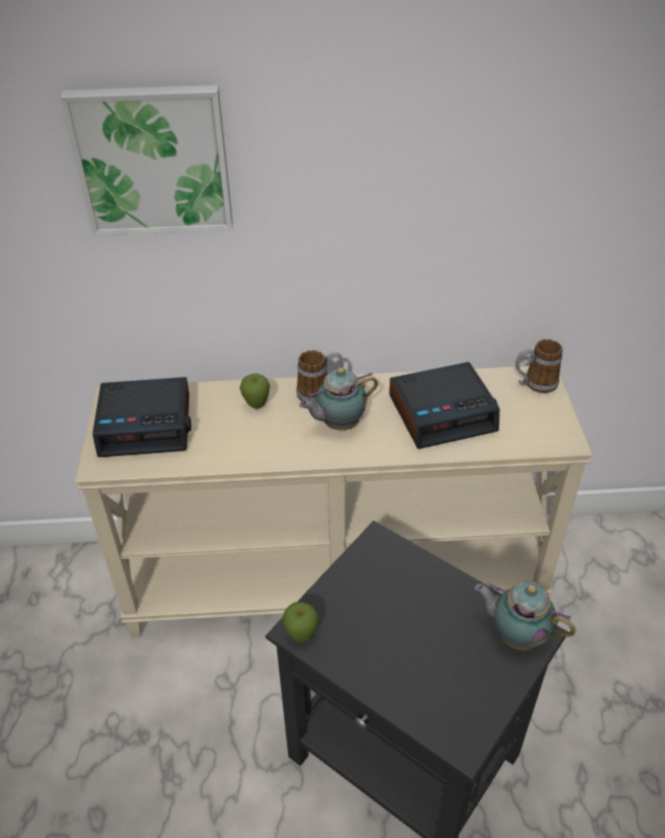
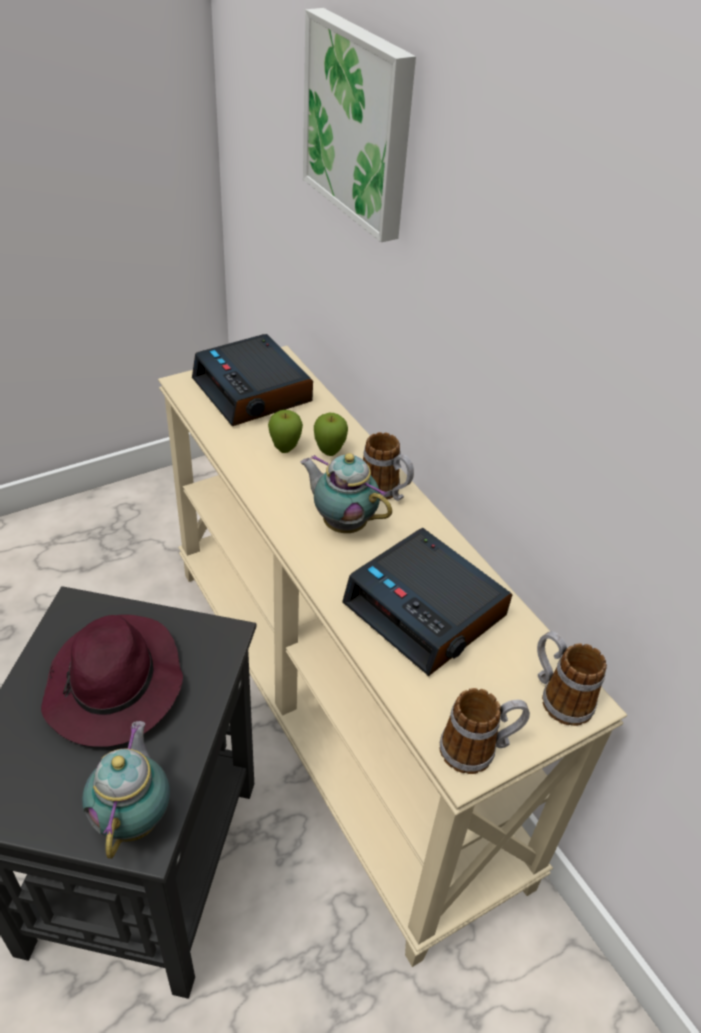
camera: 60 degrees right, 0 degrees up
(301, 636) = (67, 613): apple -> apple (285, 449)
(395, 620) = (115, 686): none -> purple hat
(558, 431) = (478, 749): none -> mug

